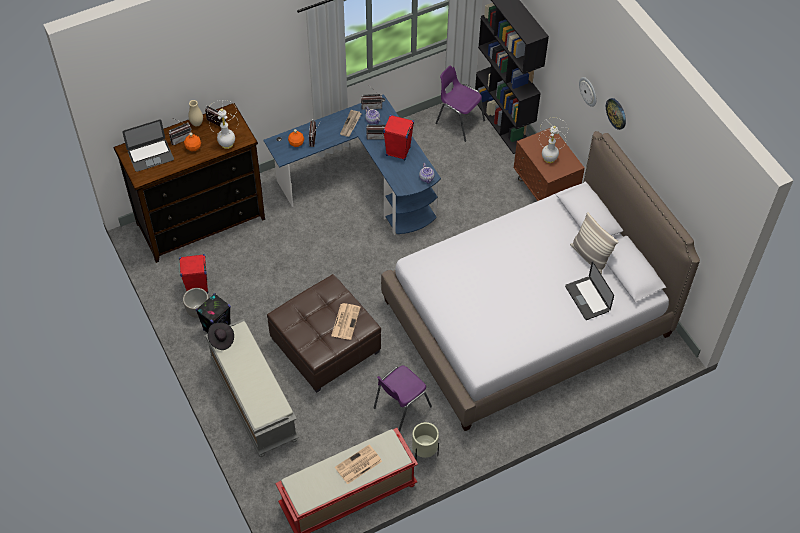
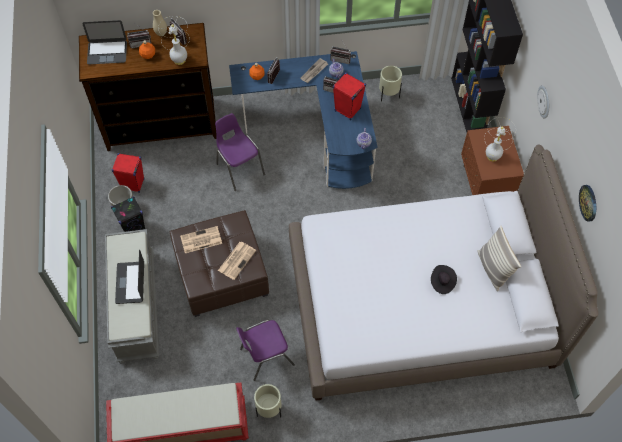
camera: 20 degrees right, 5 degrees up
(221, 339) = (116, 243): black hat -> black hat (442, 282)
(358, 465) = (187, 409): newspaper -> newspaper (200, 240)
(419, 132) = (388, 96): none -> beige planter
(459, 122) = (429, 95): purple chair -> purple chair (239, 168)
(587, 299) = (473, 312): laptop -> laptop (130, 283)
(616, 113) = (562, 133): wall clock -> wall clock (588, 203)

